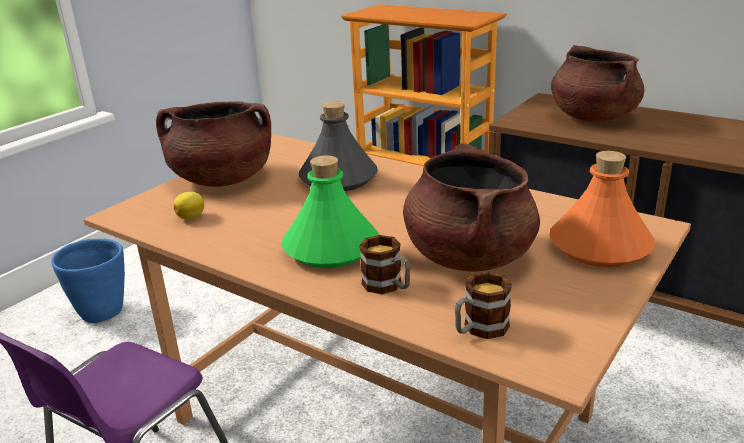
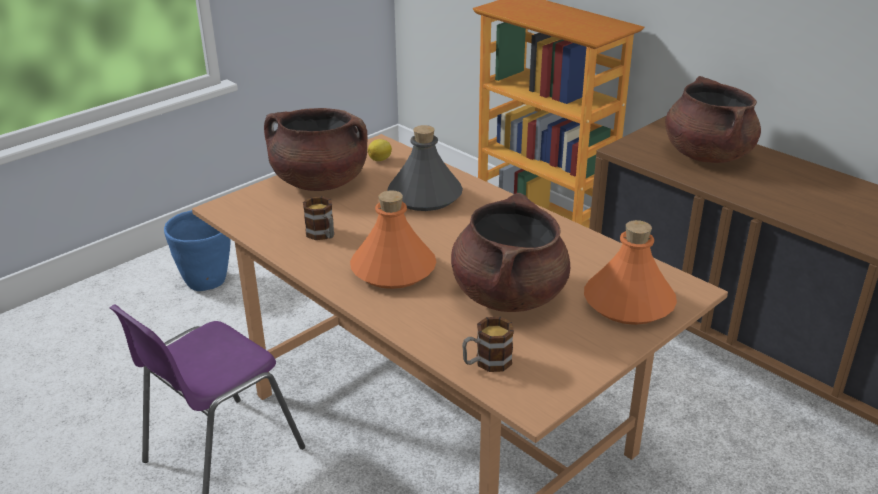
camera: 10 degrees right, 5 degrees up
(192, 217) = (283, 220): lemon -> lemon (380, 159)
(330, 248) = (393, 269): green bottle -> orange bottle
(388, 286) = (428, 313): mug -> mug (323, 235)

